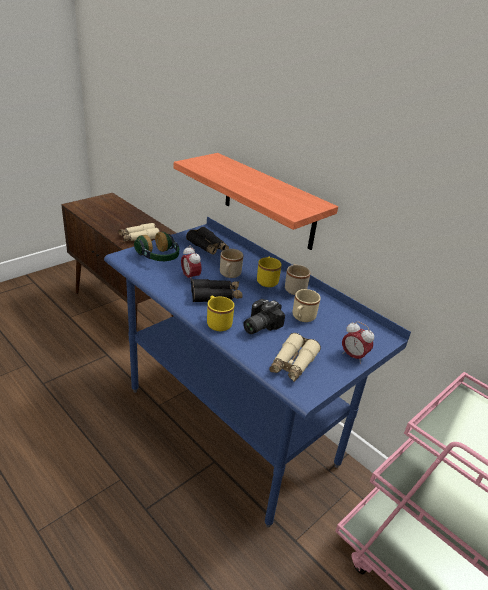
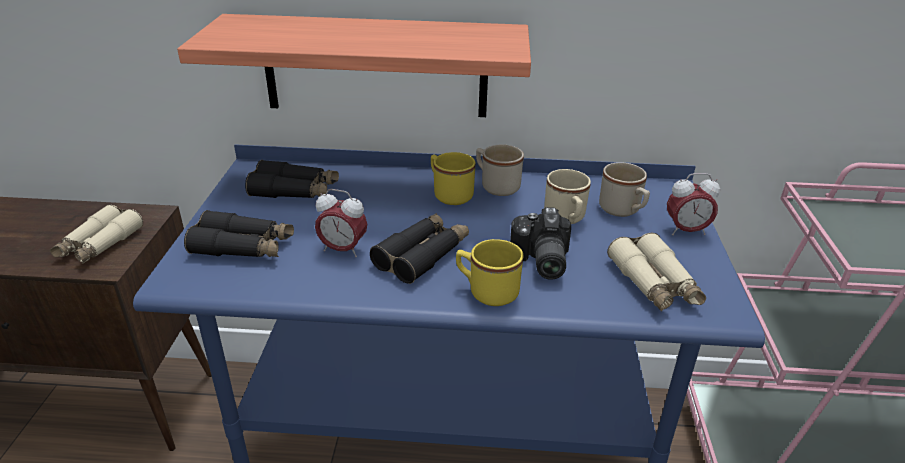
camera: 40 degrees left, 0 degrees up
(159, 257) = (243, 247): headphones -> black binoculars
(229, 275) = (391, 215): beige mug -> beige mug (623, 211)

